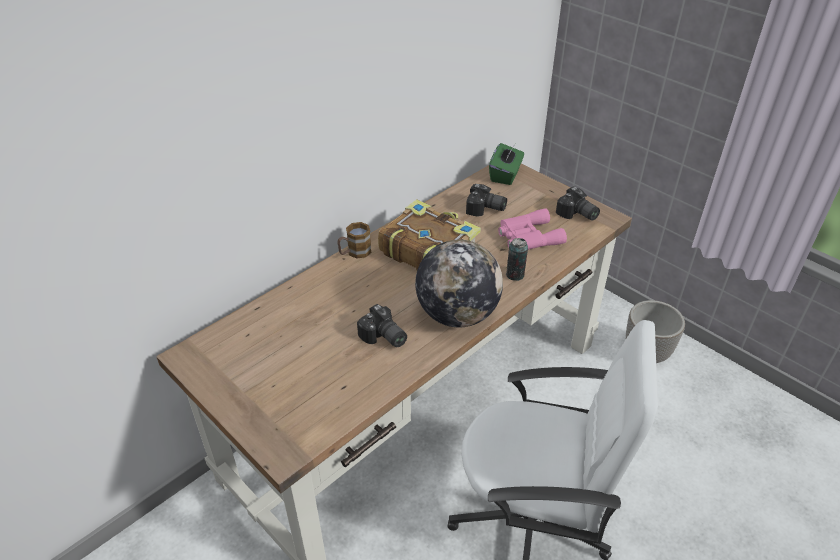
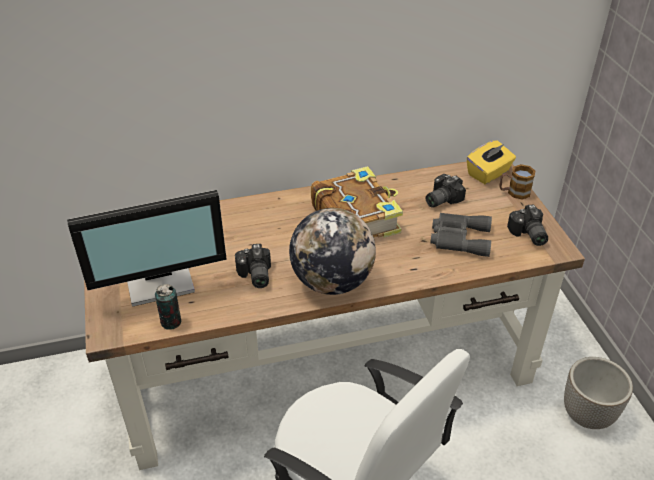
camera: 30 degrees right, 0 degrees up
(295, 380) = (160, 280): none -> monitor
(354, 252) = (291, 196): mug -> mug (514, 192)
(485, 209) = (440, 199): camera -> camera turned 90 degrees clockwise
(505, 175) = (488, 173): green tissue box -> yellow tissue box
(515, 275) = (415, 268): can -> can (171, 322)
(527, 237) = (458, 238): pink binoculars -> grey binoculars

